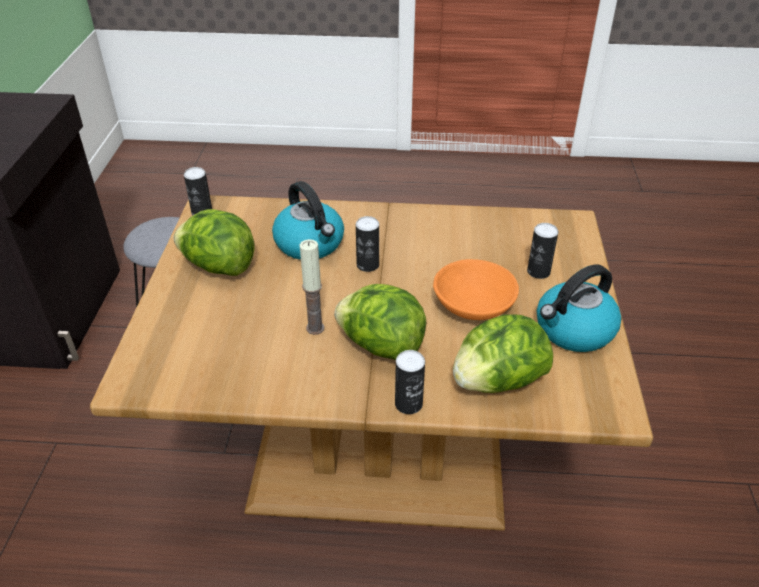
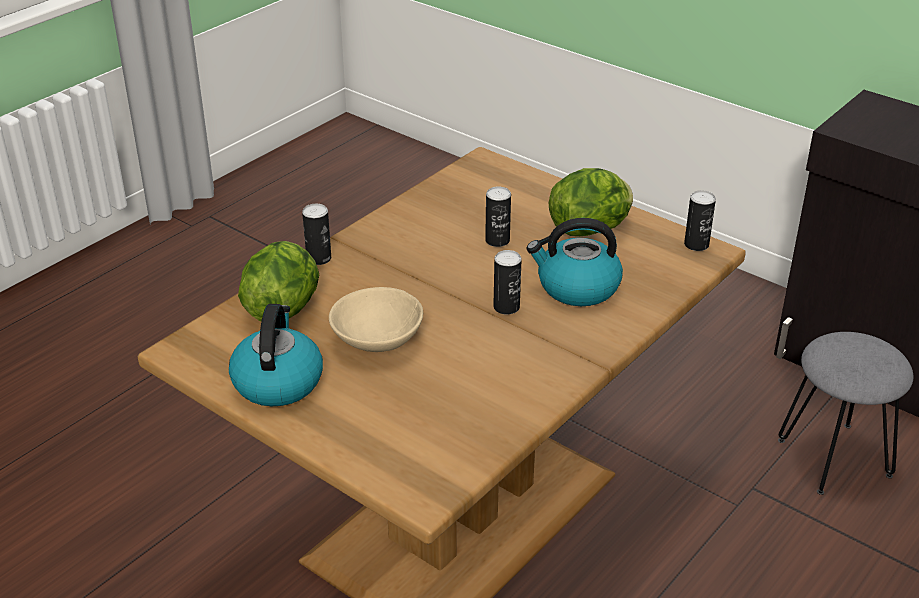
camera: 125 degrees right, 5 degrees down
(315, 328) = (451, 249): candle -> none
(381, 346) = (391, 271): lettuce -> none
(473, 306) = (378, 340): orange bowl -> beige bowl
(538, 272) = (374, 409): can -> can (497, 240)

